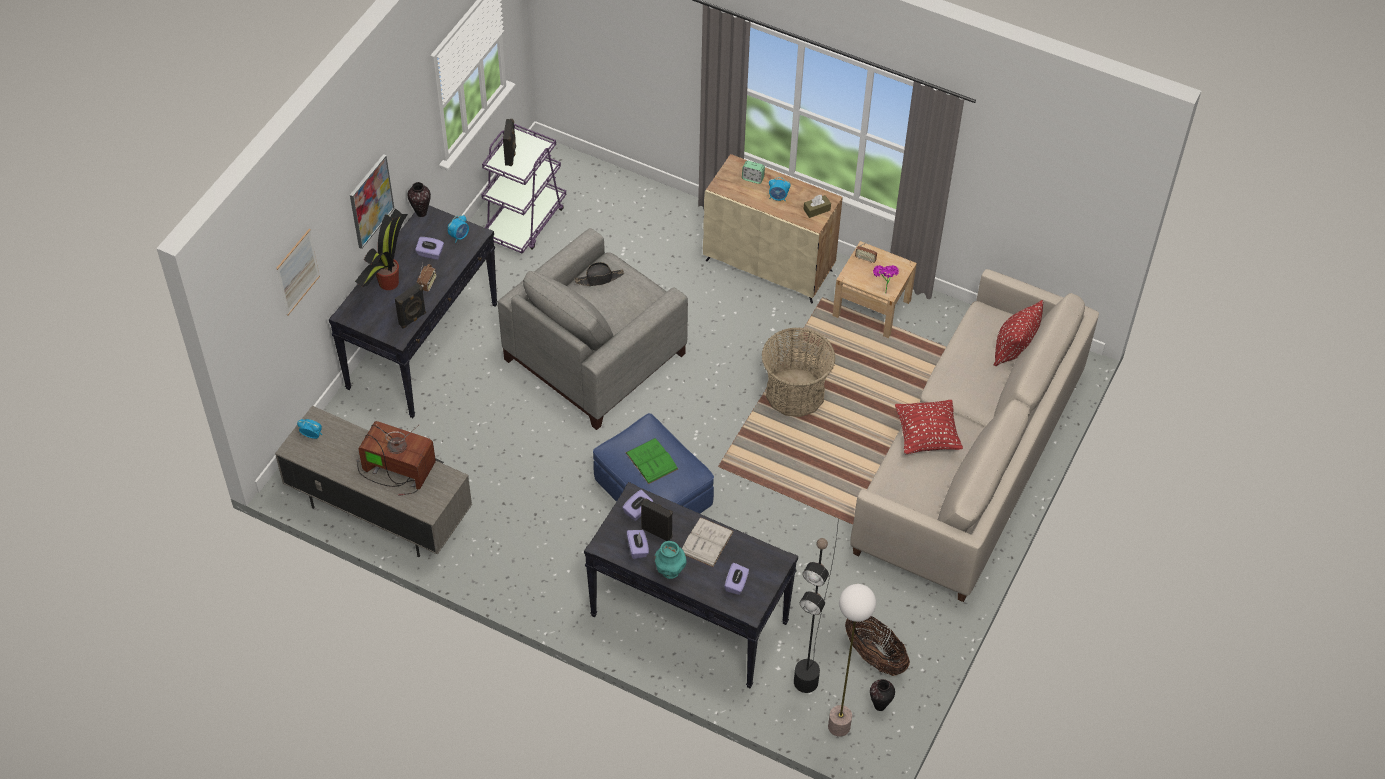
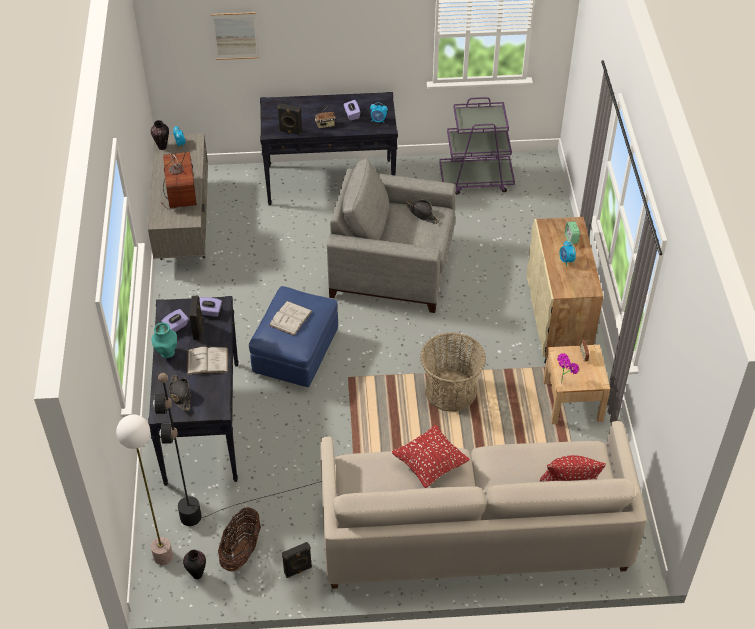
camera: 60 degrees right, 5 degrees down
(371, 201) = (333, 46): picture -> none
(388, 283) = (310, 108): potted plant -> none
(421, 213) = (383, 95): vase -> vase (162, 147)
(511, 155) = (476, 115): black speaker -> black speaker (298, 570)
(651, 461) = (290, 318): green book -> white book
(736, 584) = (180, 394): purple tissue box -> black hat
(816, 210) = (575, 287): brown tissue box -> none

